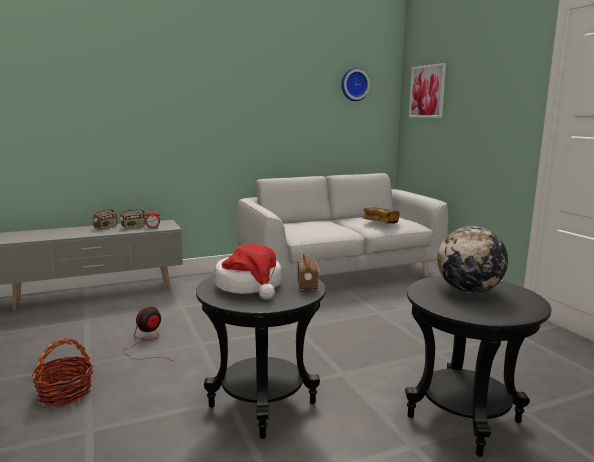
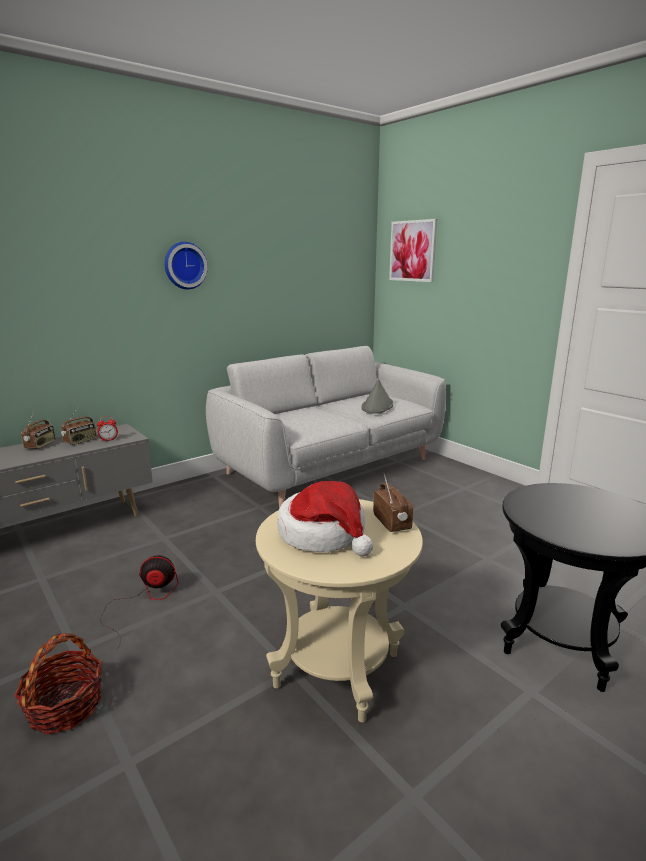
camera: 15 degrees left, 5 degrees up
(147, 342) = (144, 601): fan -> fan turned 60 degrees clockwise
(262, 405) = (337, 670): black side table -> beige side table
(354, 84) = (328, 242): wall clock -> wall clock (184, 265)
(380, 223) = (377, 406): book -> grey hat
(469, 291) = (569, 506): globe -> none

